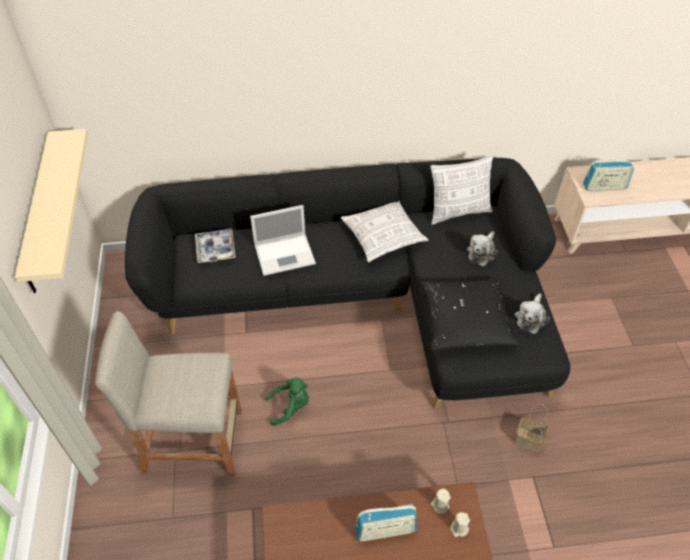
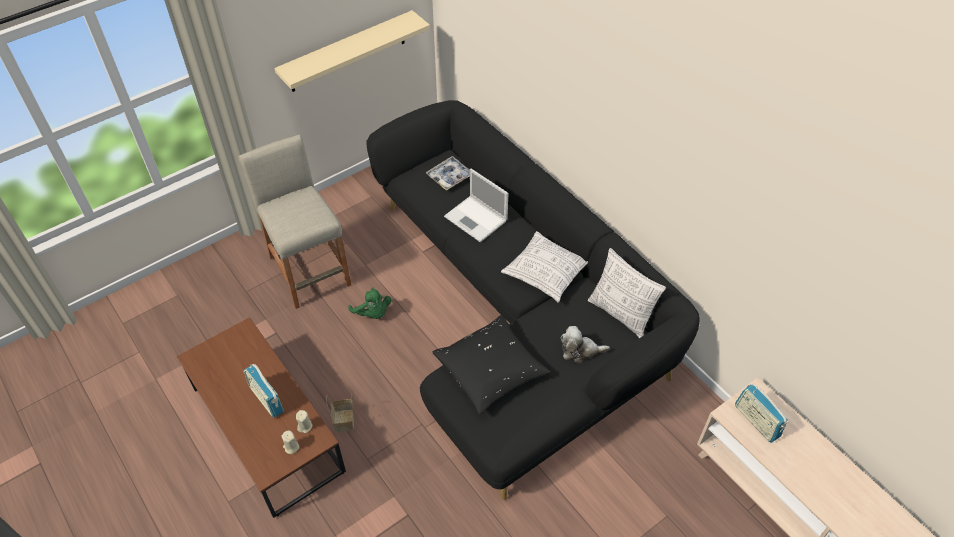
camera: 60 degrees right, 0 degrees up
(529, 439) = (445, 498): basket -> basket (344, 421)
(530, 318) = (528, 418): plush toy -> none

